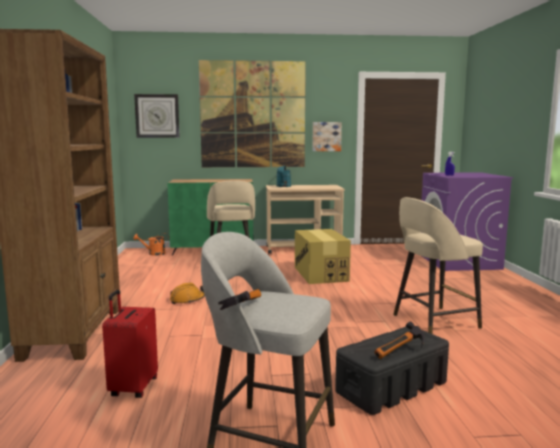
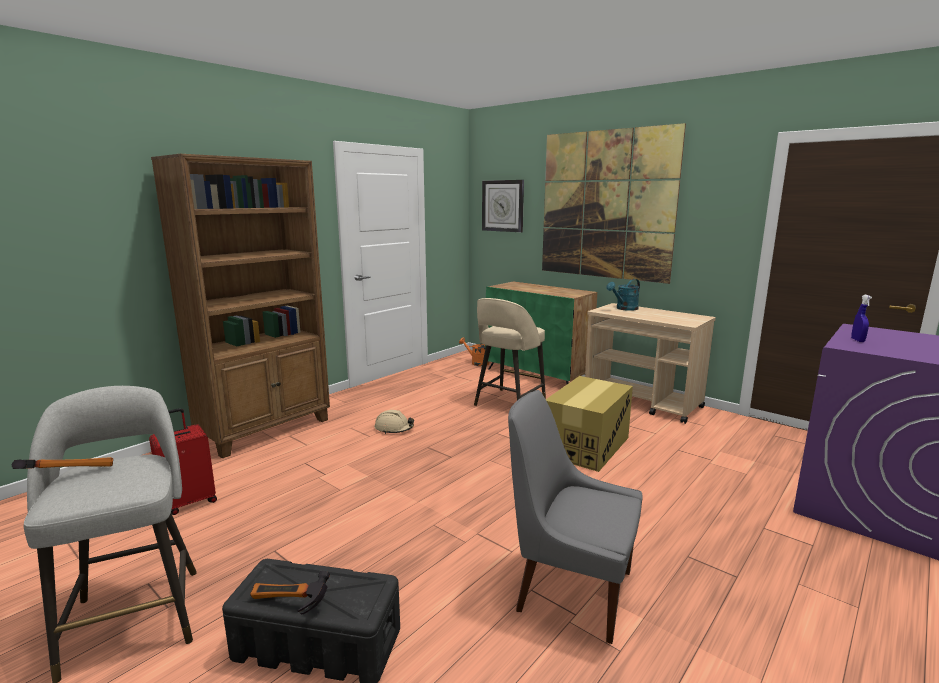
camera: 45 degrees right, 5 degrees up
(187, 300) = (394, 429): orange hard hat -> beige hard hat
(326, 136) = (709, 240): picture -> none
(433, 321) = (569, 589): beige stool -> grey chair

